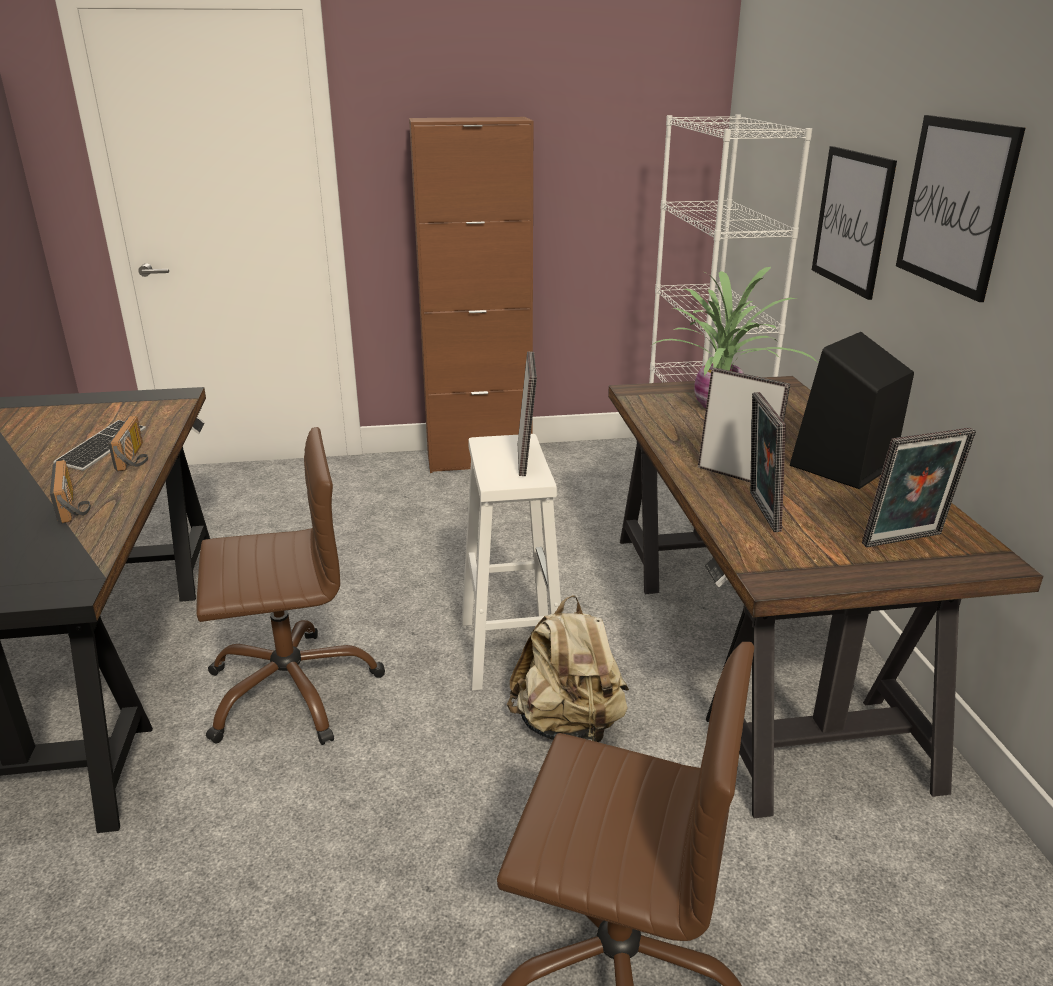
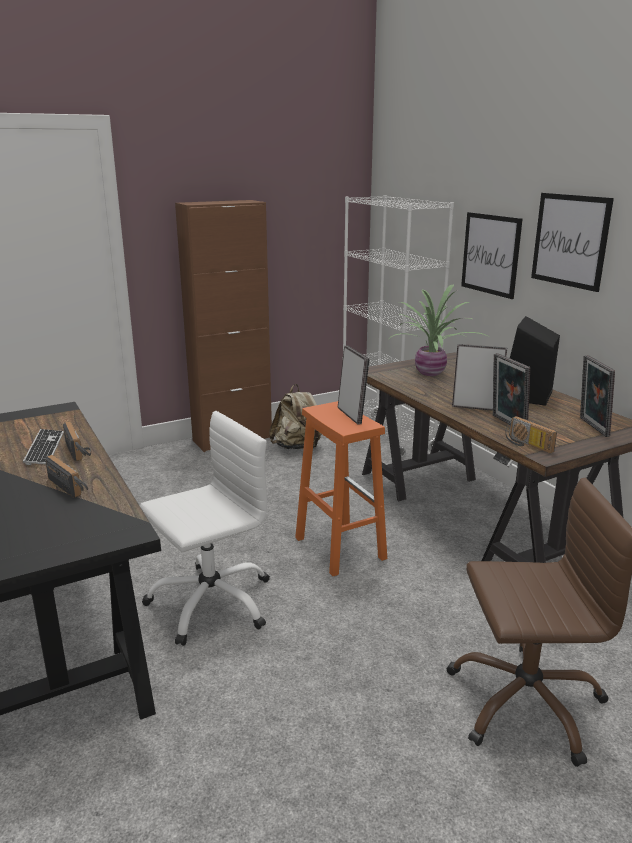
camera: 20 degrees left, 5 degrees down
(291, 690) = (211, 602): brown office chair -> white office chair
(511, 648) = (339, 547): white stool -> orange stool
(568, 725) = (405, 582): beige backpack -> beige backpack (298, 447)
(757, 555) = (526, 445): none -> radio
(905, 541) = (591, 427): picture frame -> picture frame turned 120 degrees clockwise

